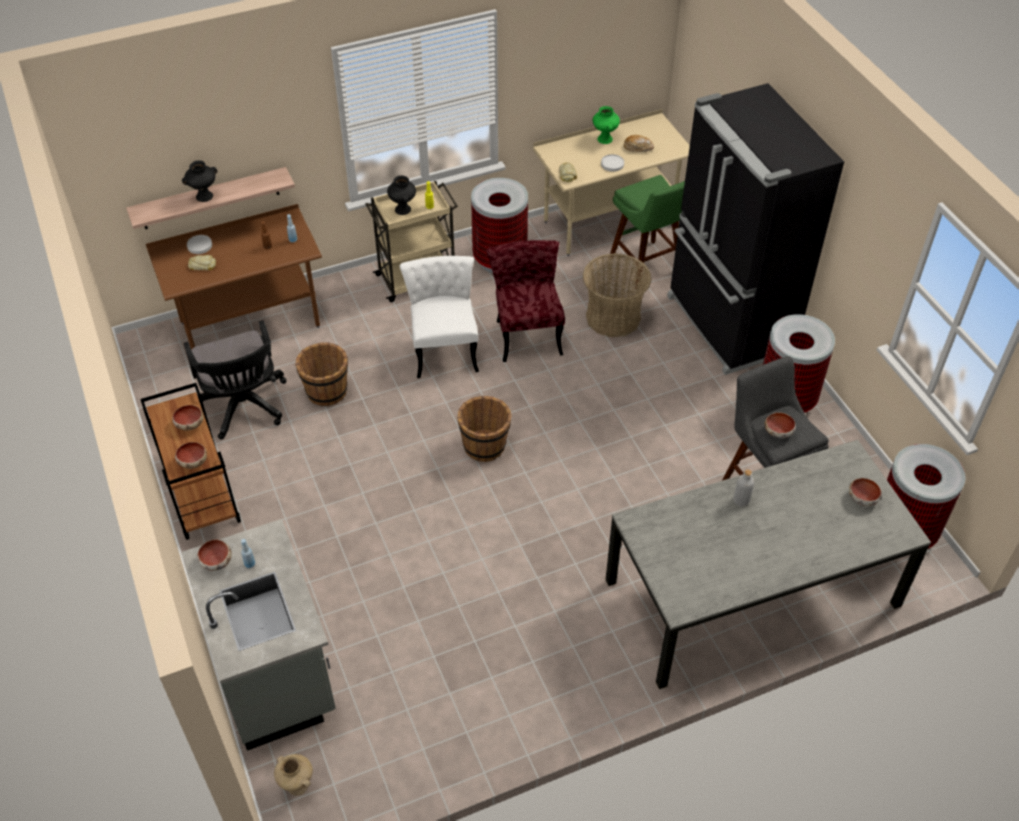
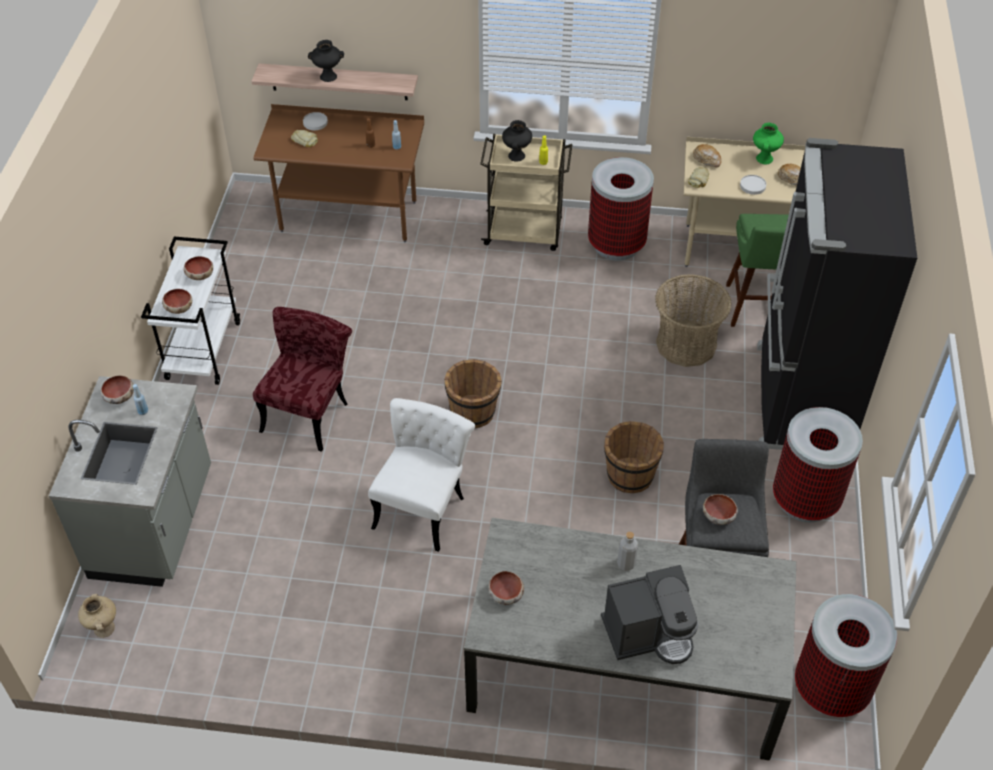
camera: 30 degrees right, 0 degrees up
(202, 498) = (203, 350): brown cart -> white cart
(244, 407) = (292, 287): black office chair -> none
(326, 391) = (370, 302): brown bucket -> brown bucket (630, 475)
(444, 347) = (502, 306): white chair -> white chair (423, 505)
(527, 331) = (591, 323): red chair -> red chair (309, 410)
(561, 156) = (707, 159): none -> bread
(798, 545) = (649, 633): none -> coffee machine
(863, 498) = (754, 621): bowl -> bowl (506, 594)

